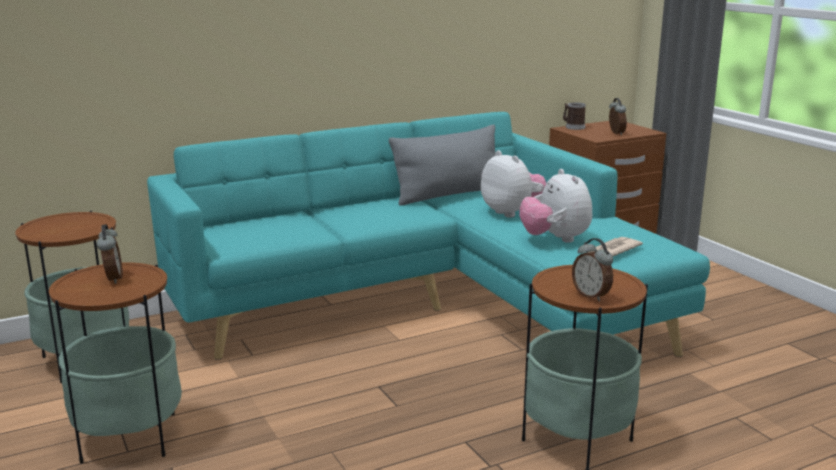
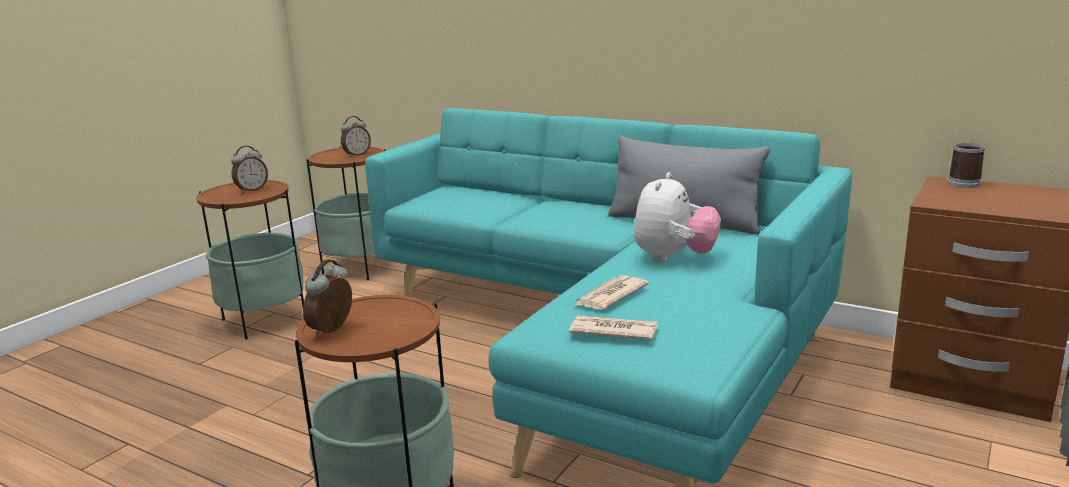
camera: 60 degrees right, 0 degrees up
(555, 239) = (610, 296): plush toy -> newspaper
(615, 133) = (991, 204): alarm clock -> alarm clock (357, 155)

